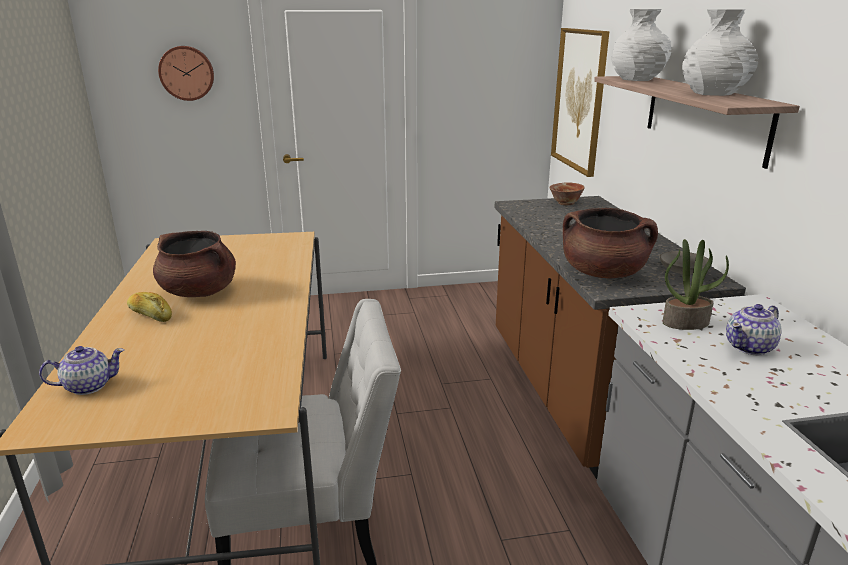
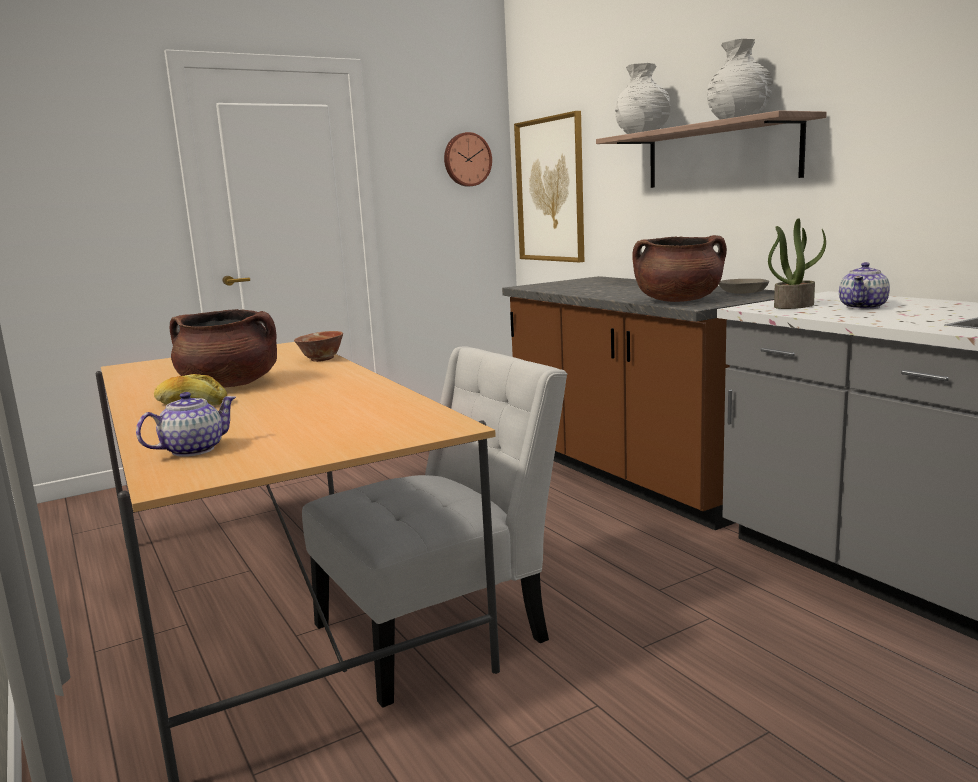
camera: 20 degrees left, 10 degrees down
(187, 73) = (94, 178): wall clock -> wall clock (466, 159)
(565, 203) = (575, 281): bowl -> bowl (321, 359)

